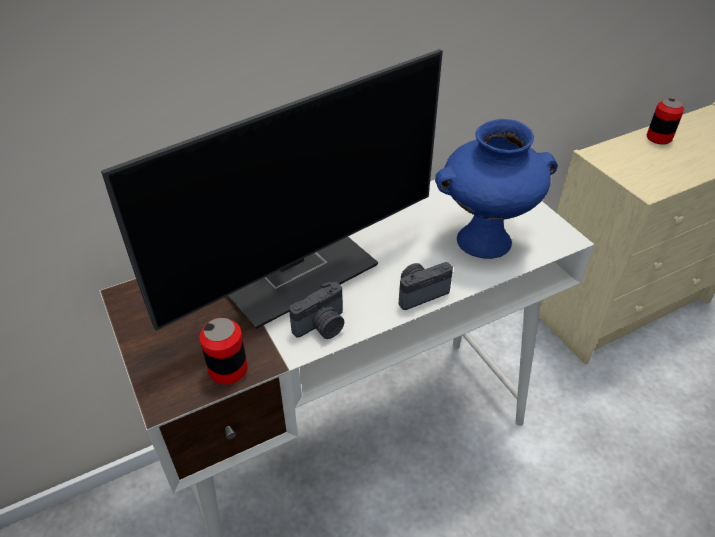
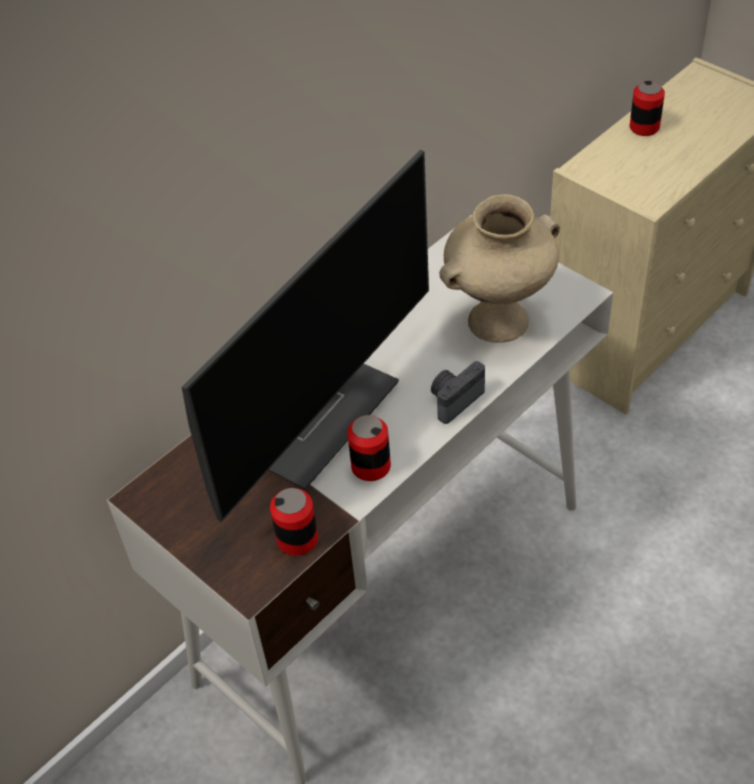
camera: 15 degrees left, 5 degrees up
(322, 326) = (371, 466): camera -> can
(483, 242) = (498, 323): blue vase -> beige vase

